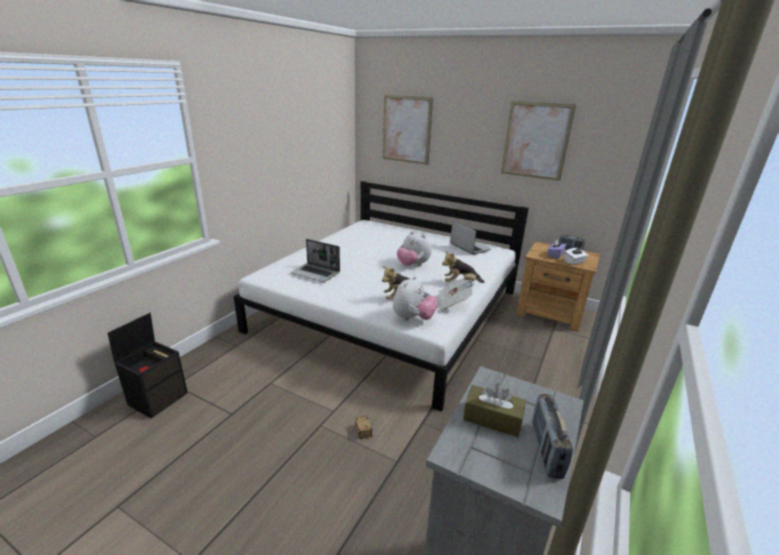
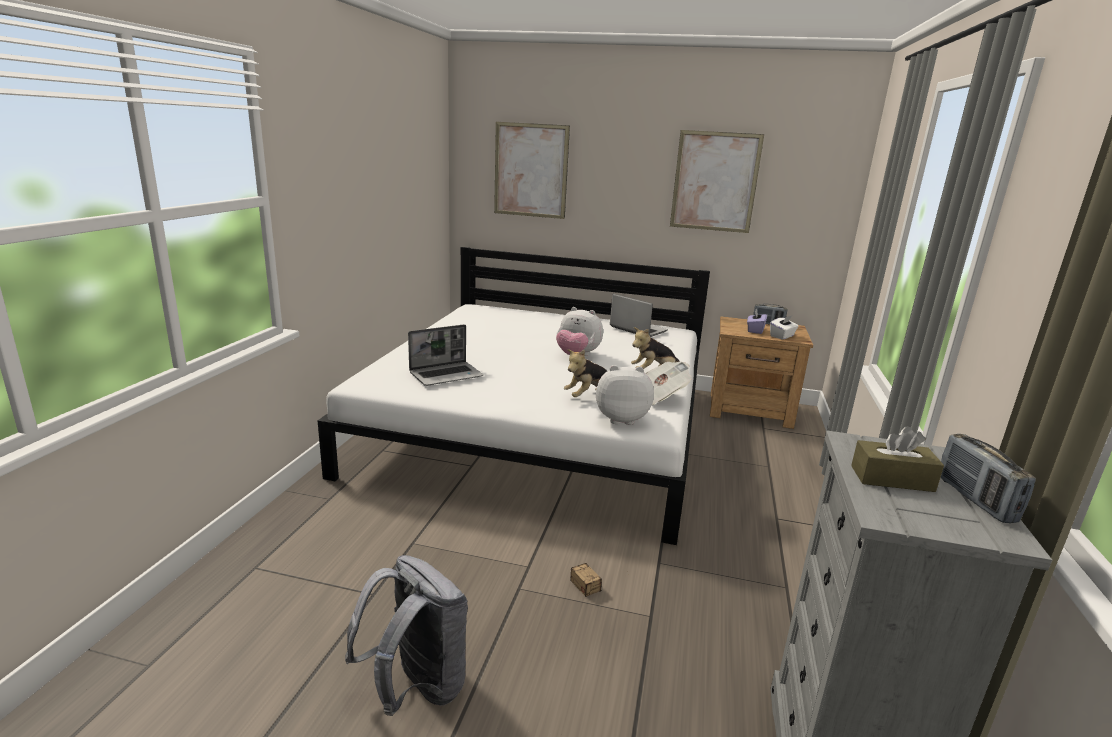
camera: 15 degrees left, 5 degrees down
(158, 398) = (235, 590): black storage box -> none
(227, 481) = (416, 687): none -> grey backpack
(316, 273) = (446, 375): laptop -> laptop turned 45 degrees counterclockwise
(413, 318) = (621, 419): plush toy -> plush toy turned 105 degrees counterclockwise

